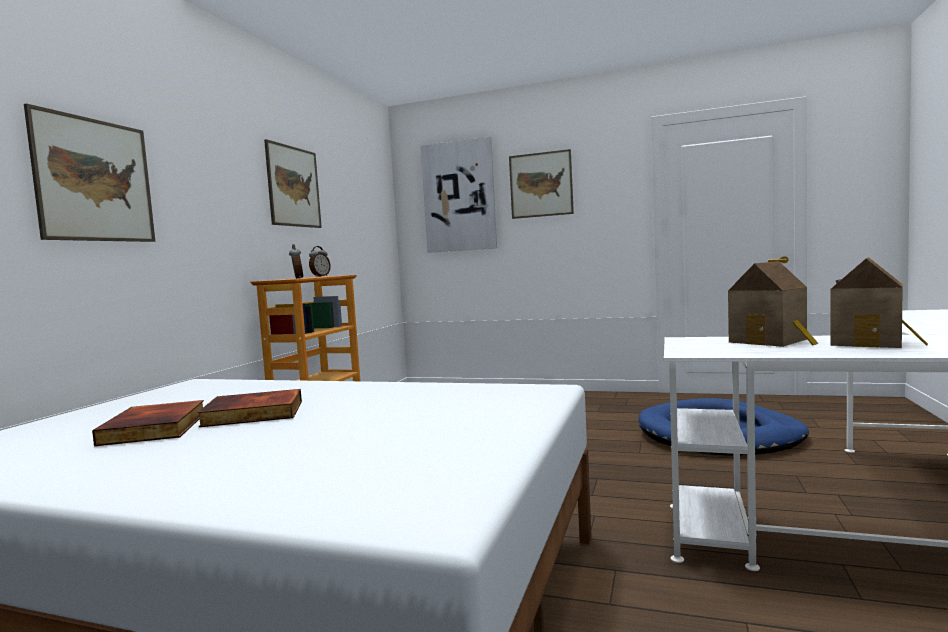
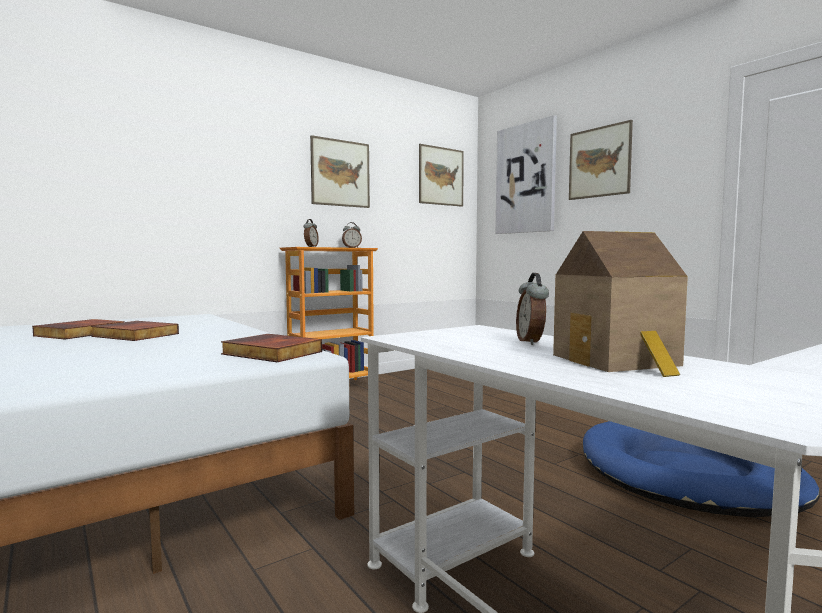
camera: 35 degrees right, 0 degrees up
(95, 180) = (146, 170): picture -> picture (441, 176)
(509, 395) = (270, 353): none -> book
(771, 341) = (531, 342): toy house -> alarm clock

